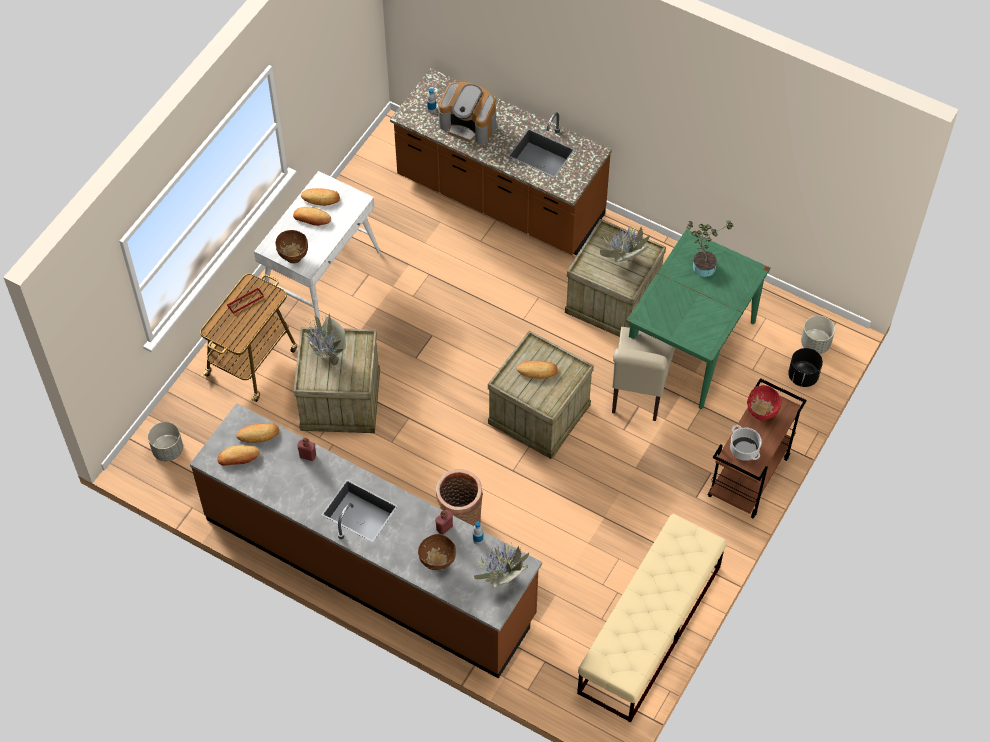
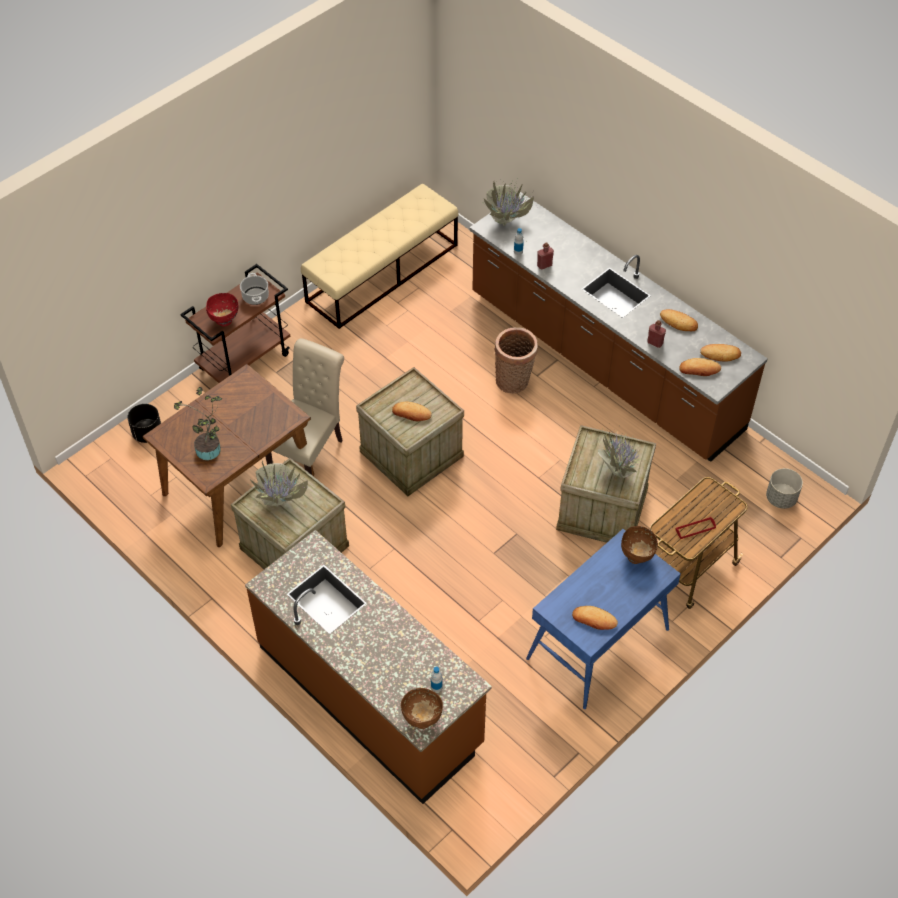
camera: 165 degrees left, 5 degrees down
(312, 218) = (608, 597): bread -> bread (678, 322)
(321, 277) = (598, 645): white desk -> blue desk
(437, 562) = (557, 243): brown bowl -> brown bowl (422, 719)
(469, 124) = (397, 656): coffee machine -> none
(690, 345) = (238, 485): green dining table -> brown dining table
(815, 343) = (117, 460): grey planter -> none

